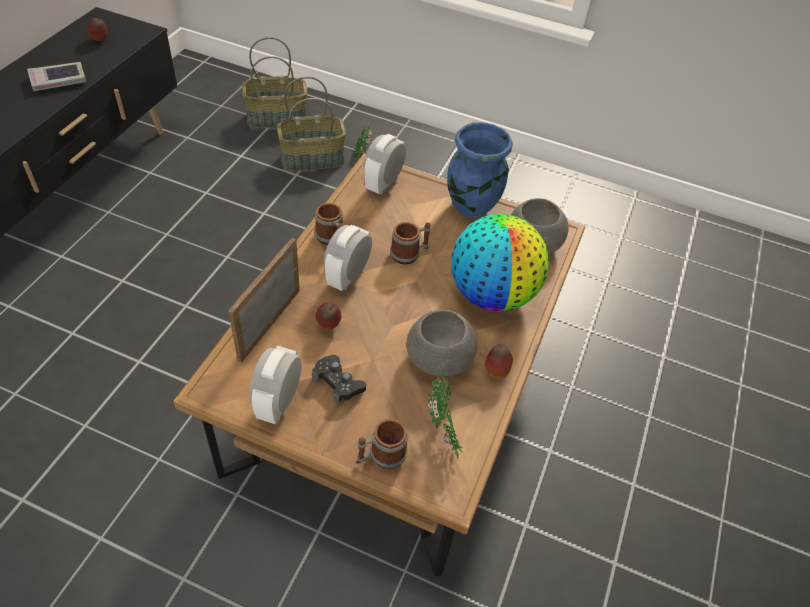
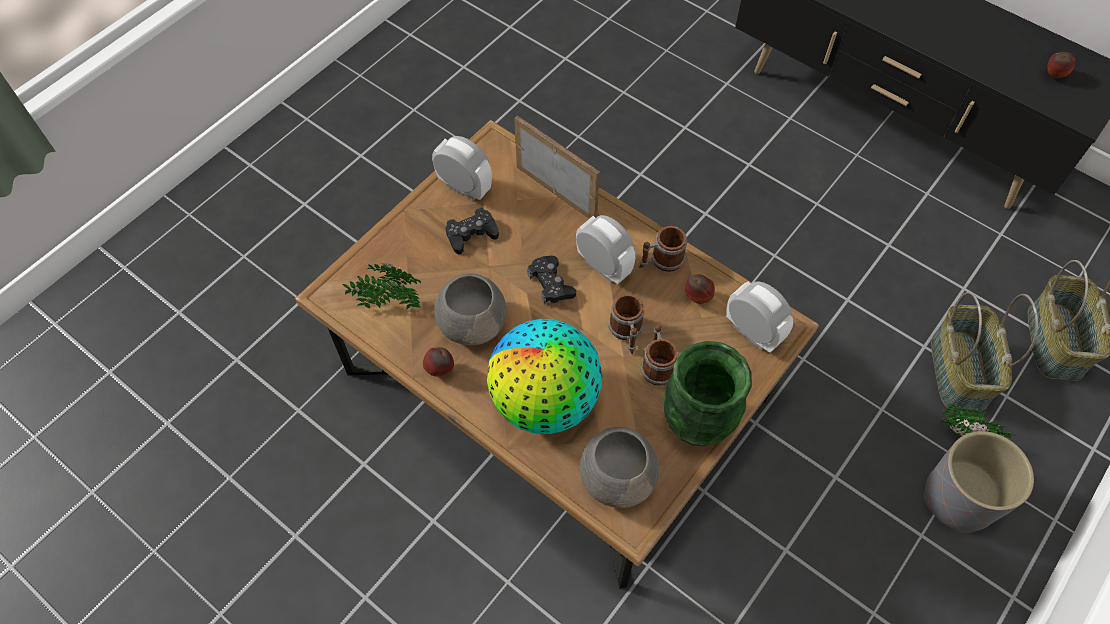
camera: 110 degrees right, 10 degrees up
(58, 81) = (958, 41): book -> none
(328, 326) = (541, 238): apple -> apple (697, 298)
(377, 309) = (551, 284): none -> black game controller
(381, 456) = (384, 250): mug -> mug (657, 365)
(407, 161) = (959, 499): none -> grey planter
(471, 207) = (696, 423): blue vase -> green vase

